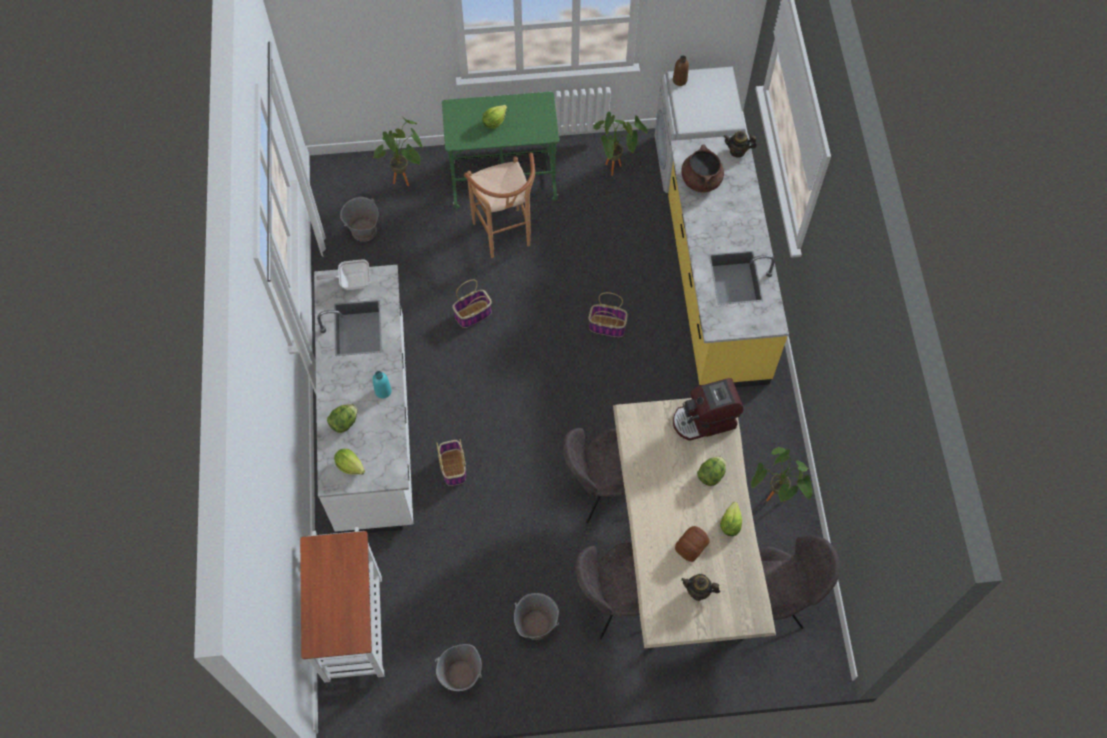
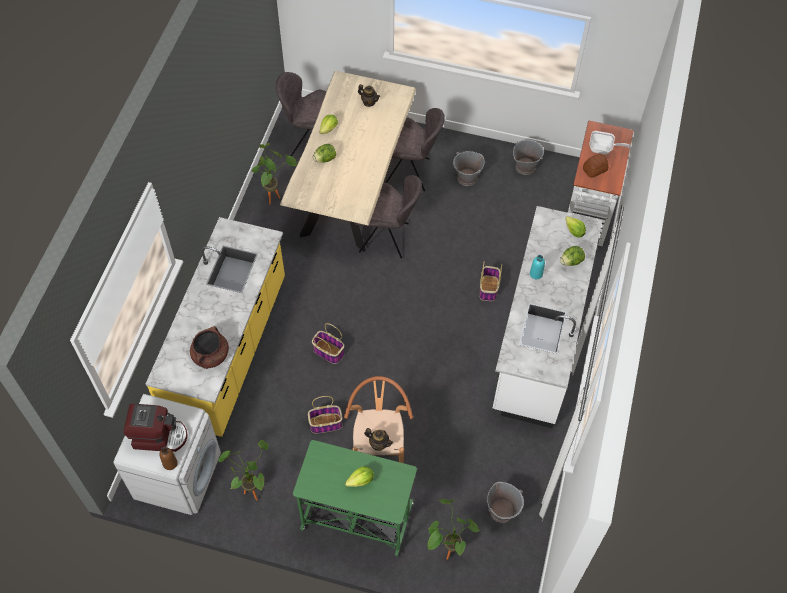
camera: 160 degrees left, 5 degrees down
(352, 281) = (537, 367): frying pan -> frying pan (603, 149)
(473, 314) = (432, 398): basket -> basket (326, 423)
(692, 546) = (360, 125): bread -> bread (594, 169)
(704, 420) = (310, 191): coffee machine -> coffee machine (159, 436)
(737, 151) = (164, 371): teapot -> teapot (378, 444)

